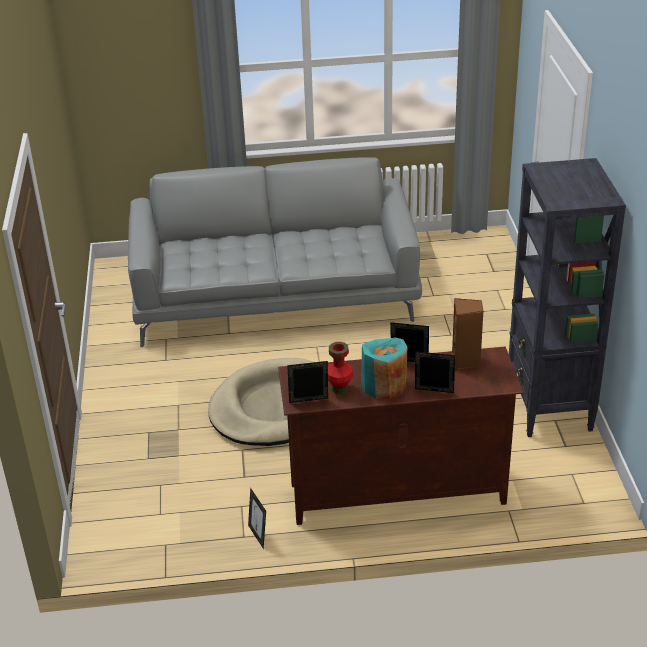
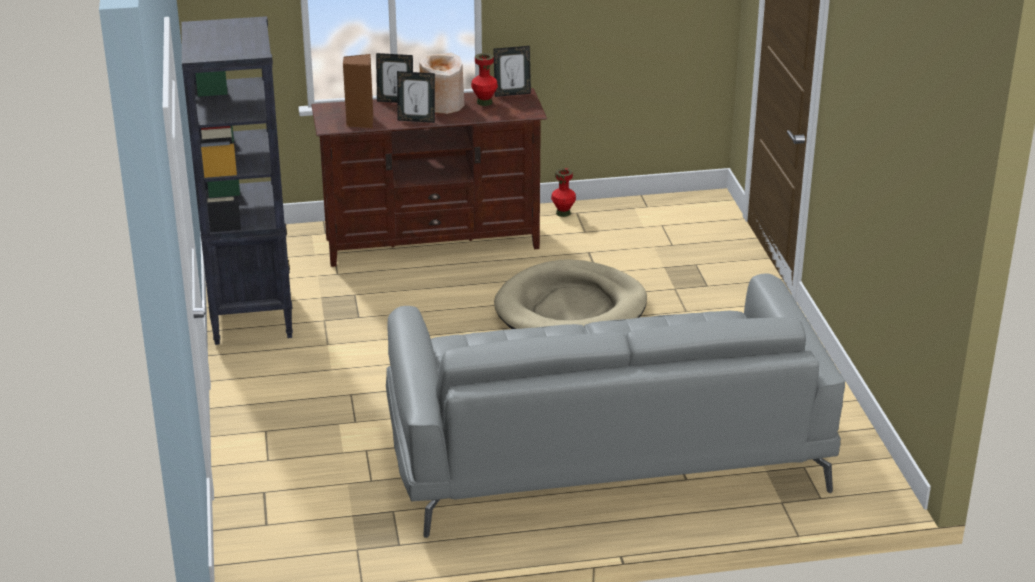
camera: 175 degrees right, 5 degrees down
(258, 536) = (563, 213): picture frame -> red vase
(384, 386) = (442, 105): turquoise vase -> beige vase

